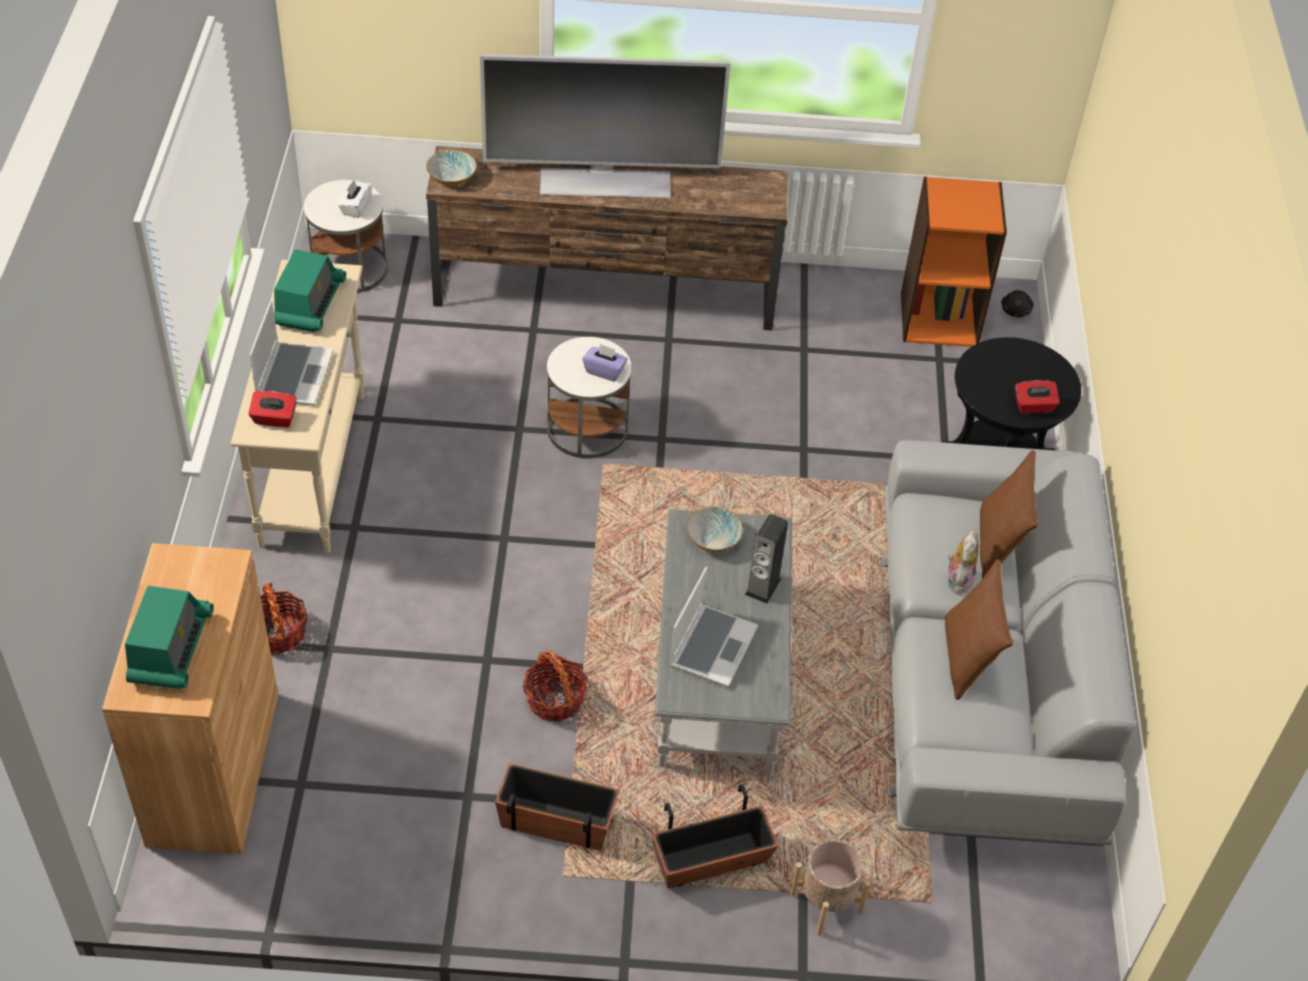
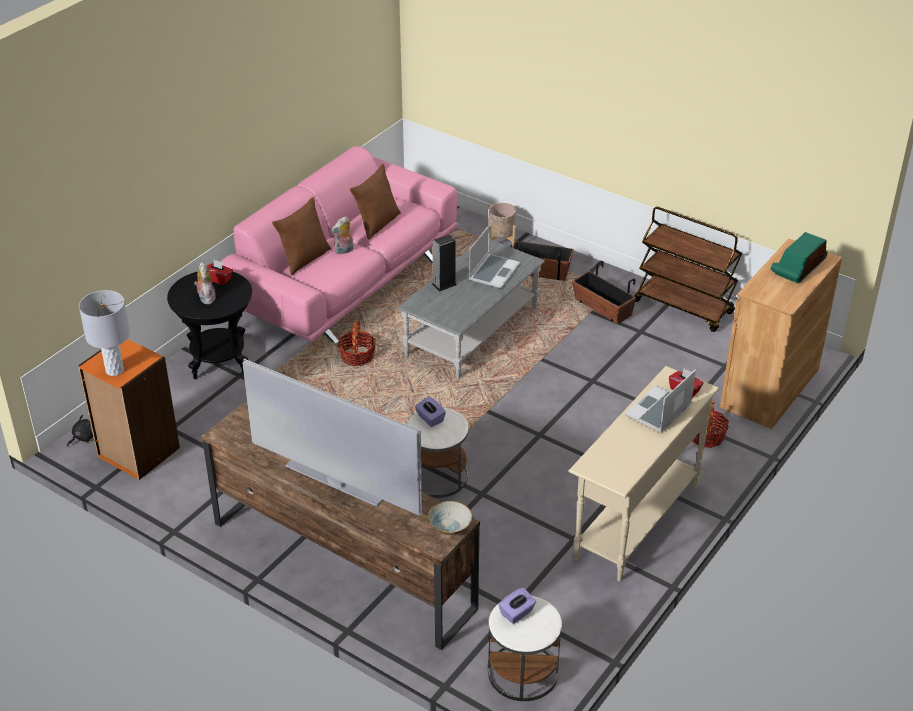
camera: 145 degrees left, 10 degrees down
(309, 304) = (622, 454): radio -> none
(355, 207) = (517, 613): white tissue box -> purple tissue box
(423, 891) = (684, 307): none -> brown cart
(555, 699) = (568, 351): basket -> basket (357, 356)
(712, 646) = (493, 272): laptop -> laptop turned 150 degrees clockwise
(714, 539) = (449, 311): bowl -> none
(956, 191) = (115, 370): none -> grey table lamp
(981, 681) = (345, 282): grey sofa -> pink sofa
(1013, 372) = (206, 297): none -> plush toy

